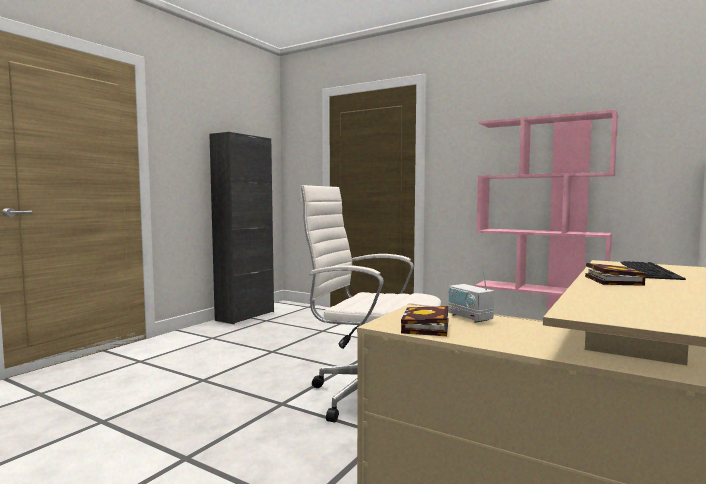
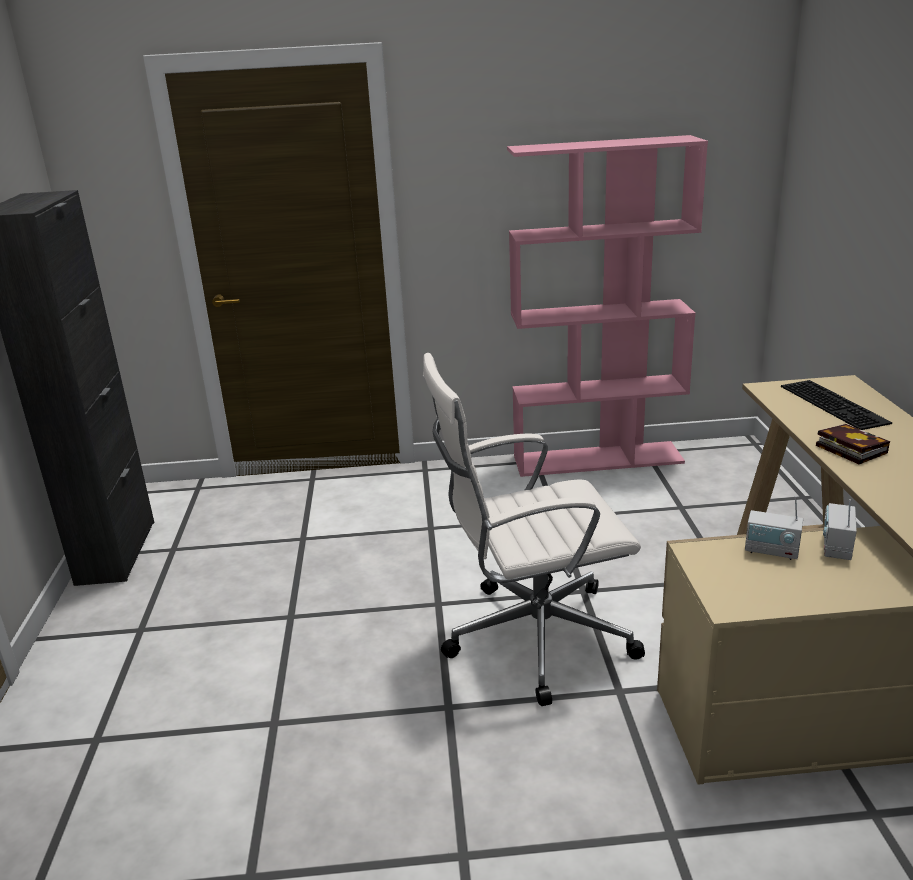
camera: 35 degrees left, 20 degrees up
(426, 328) = (774, 593): book -> none
(525, 326) = (836, 547): none -> radio

